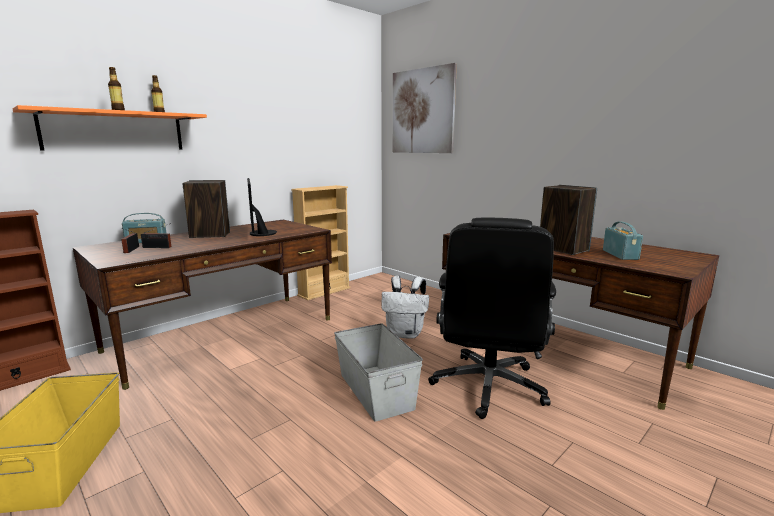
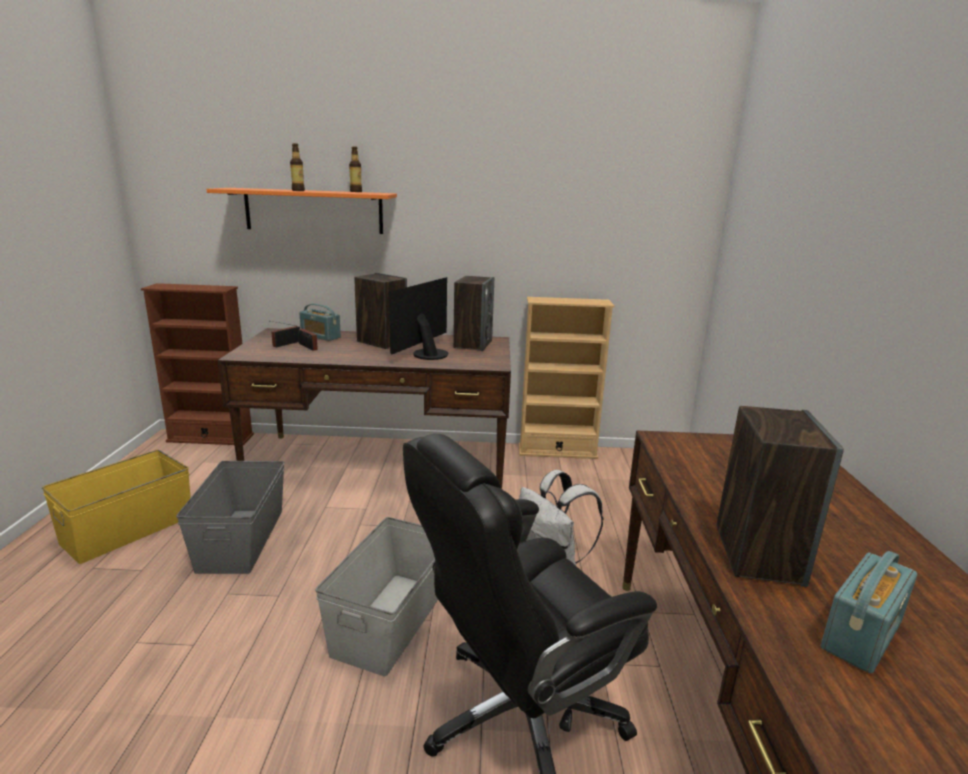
camera: 45 degrees right, 5 degrees up
(199, 413) = (240, 540): none -> grey storage box
(273, 225) = (472, 344): none -> speaker
(422, 111) = (768, 189): picture -> none

